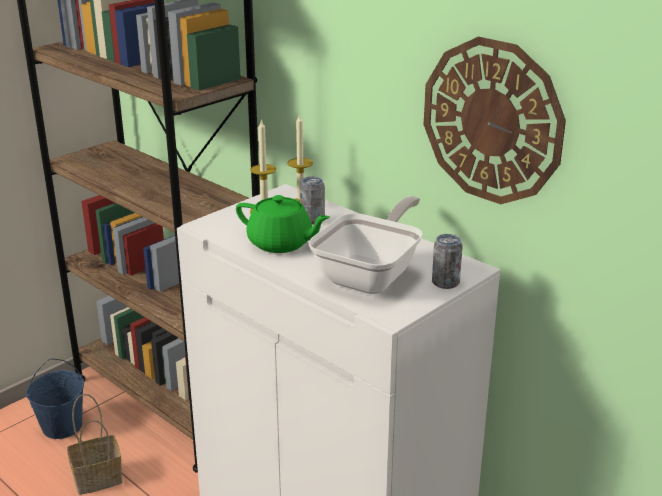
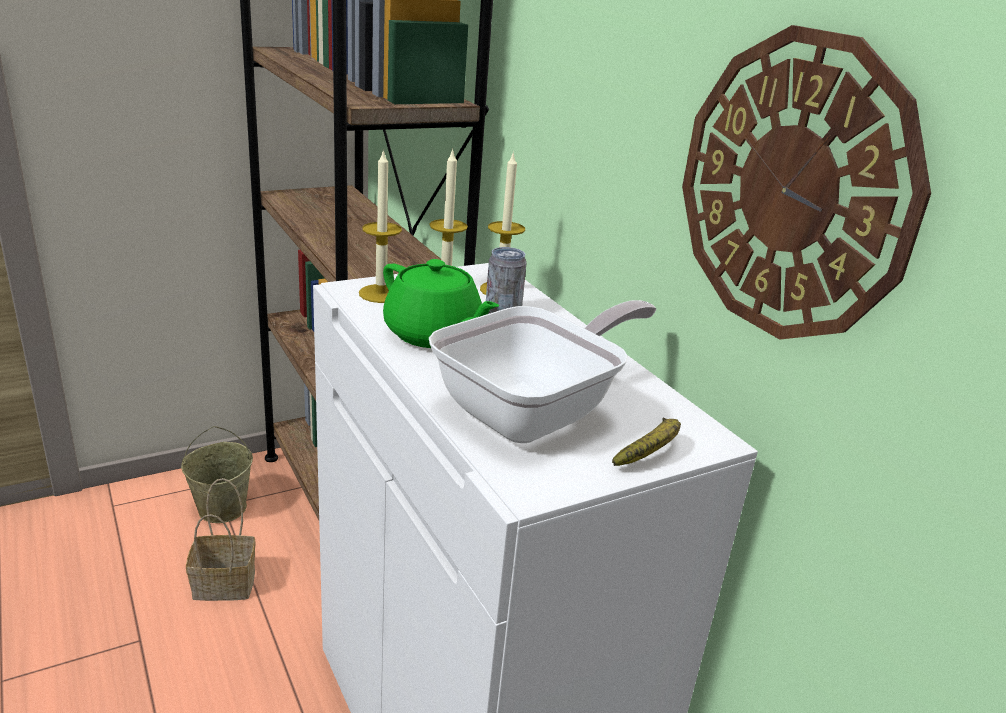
camera: 15 degrees right, 0 degrees up
(62, 426) = (222, 508): blue bucket -> beige bucket
(226, 224) = (381, 293): none -> candle
(445, 283) = (651, 452): can -> banana

